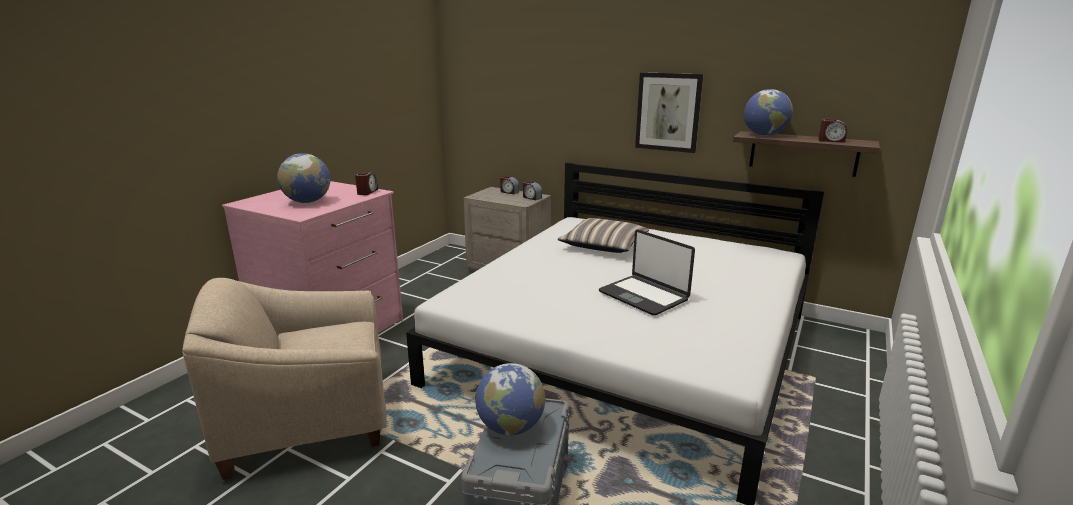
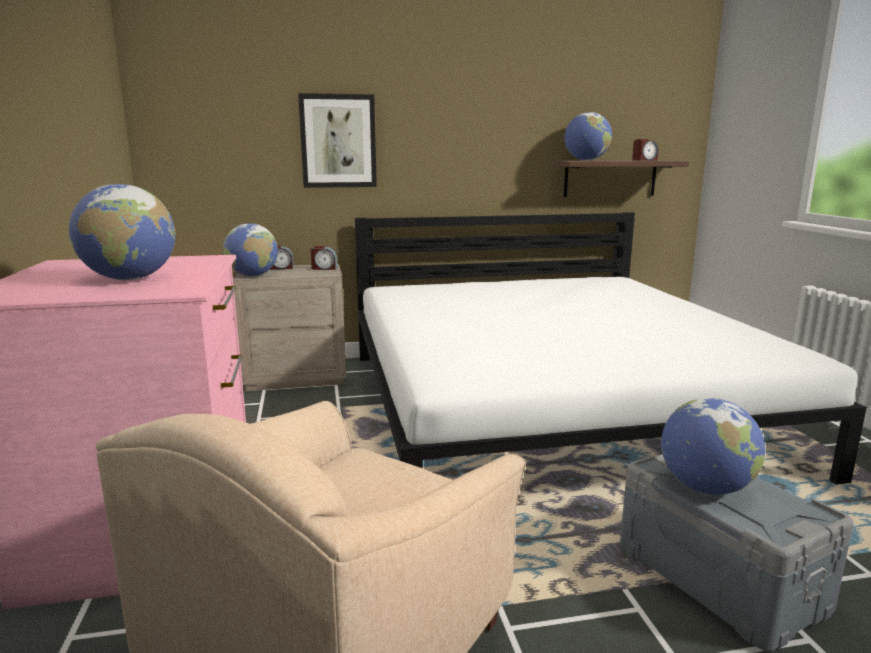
camera: 40 degrees left, 5 degrees down
(367, 192) = (198, 259): alarm clock -> none
(480, 196) = (252, 275): none -> globe
(604, 245) = (469, 300): pillow -> none
(644, 296) = (608, 326): laptop -> none
(668, 112) = (477, 145): picture -> picture (338, 141)

